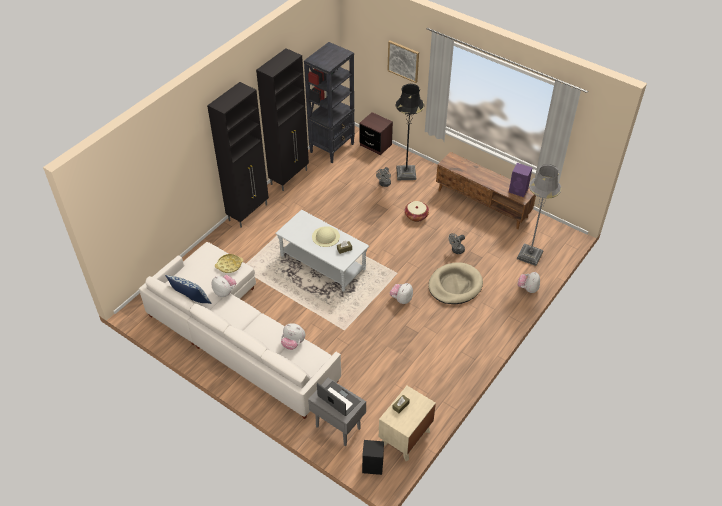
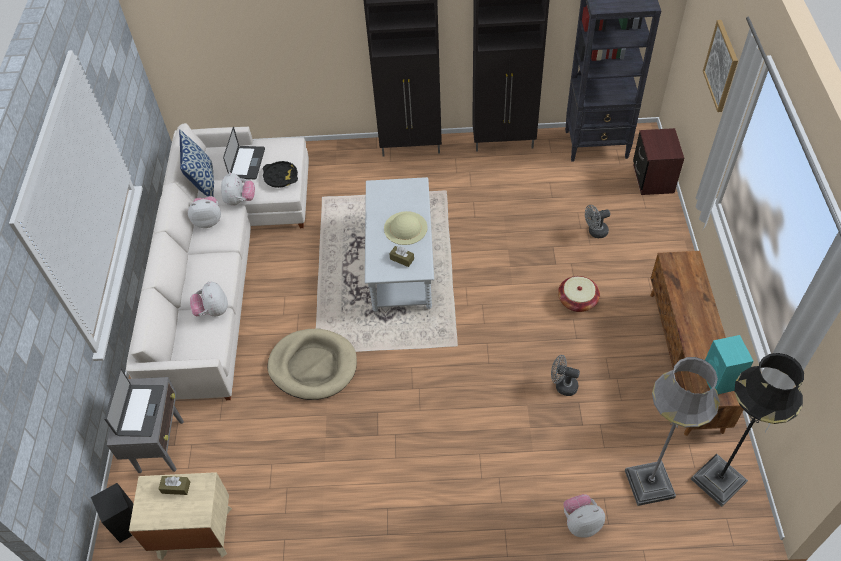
camera: 55 degrees right, 5 degrees up
(201, 273) = (247, 163): none -> laptop
(229, 265) = (281, 177): yellow tray -> black tray
(401, 299) = (417, 379): plush toy -> plush toy (208, 221)
(406, 173) = (640, 241): black floor lamp -> black floor lamp (718, 481)
(455, 285) = (498, 424): beige dog bed -> beige dog bed (313, 366)
(518, 190) = (720, 380): purple speaker -> turquoise speaker

